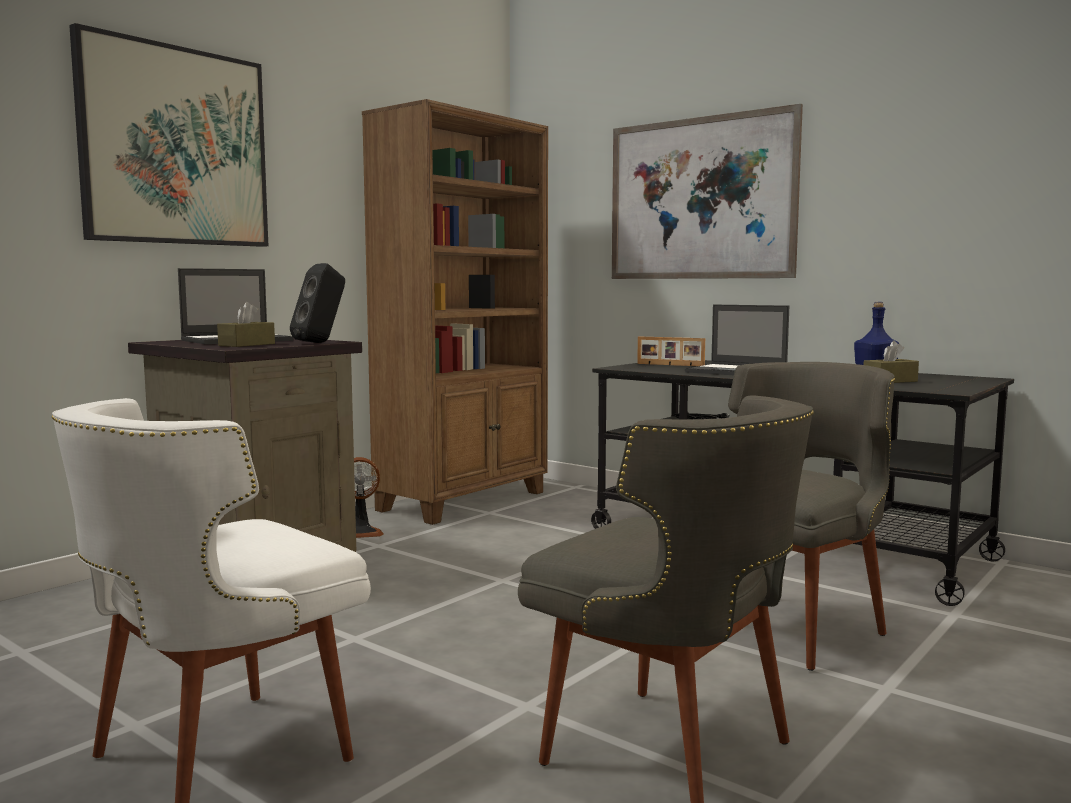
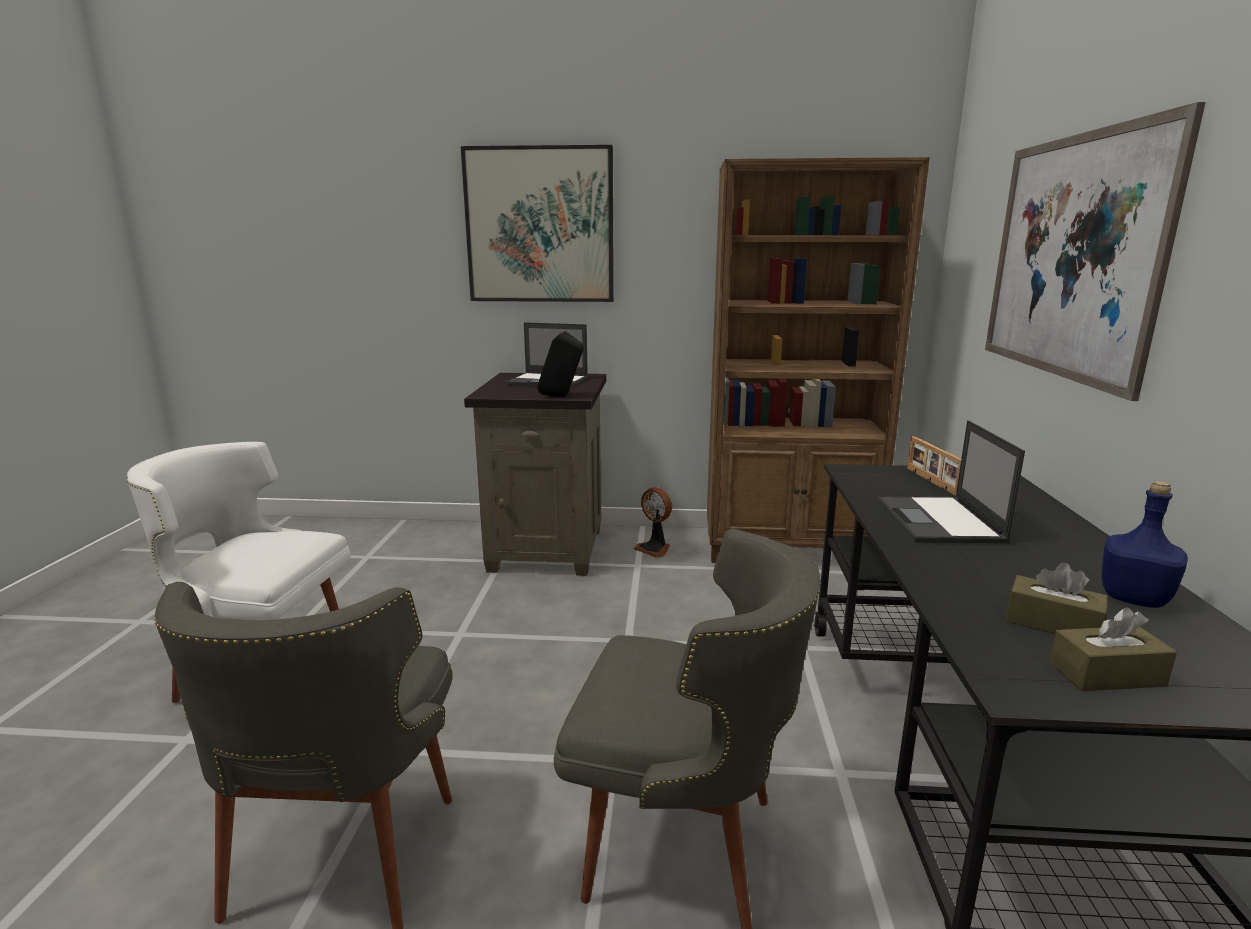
camera: 55 degrees right, 10 degrees up
(247, 344) = (514, 391): brown tissue box -> brown tissue box (1106, 675)

